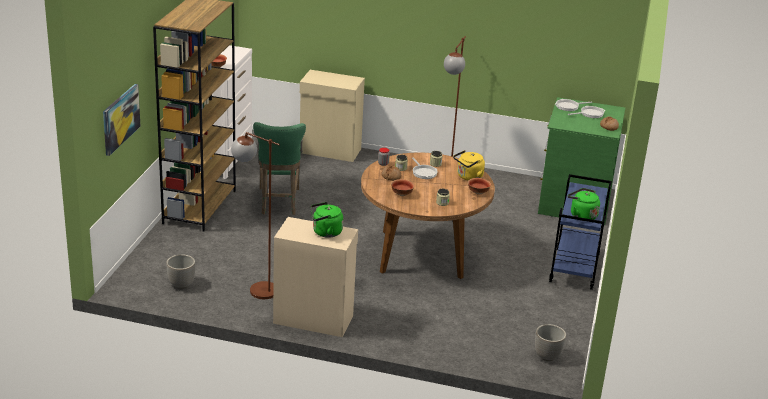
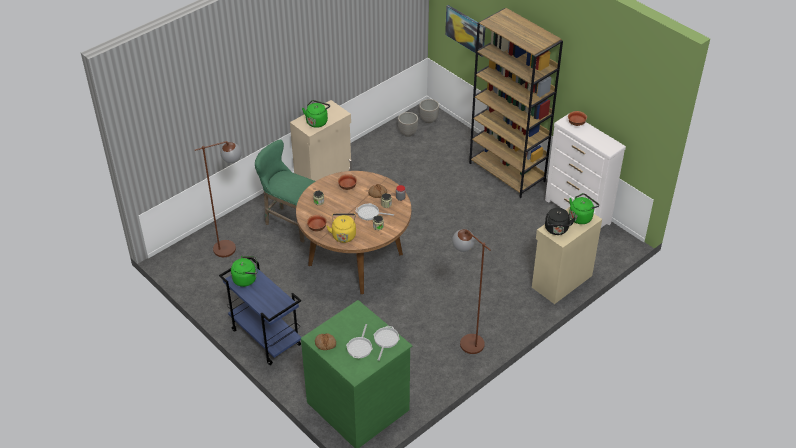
camera: 125 degrees right, 15 degrees up
(255, 288) = (378, 162): brown floor lamp -> brown floor lamp (232, 246)
(278, 203) = (486, 214): green stool -> green stool (290, 222)
(317, 76) = (581, 217): none -> green kettle
(346, 82) = (557, 230): none -> black kettle
(547, 356) = (190, 259): planter -> planter (429, 120)

